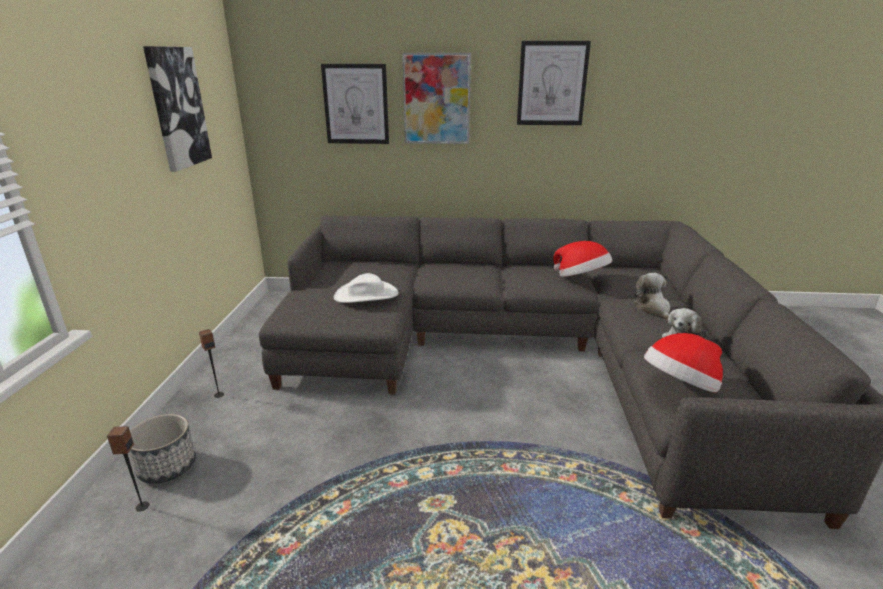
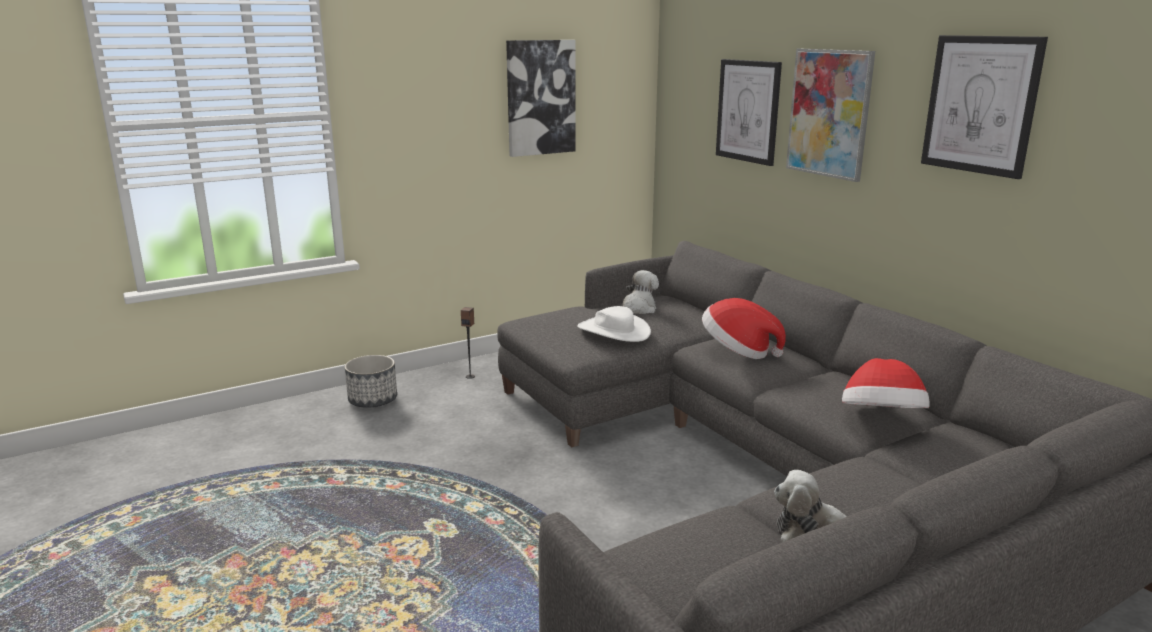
camera: 55 degrees right, 5 degrees down
(142, 506) = (329, 412): speaker -> none
(653, 310) = (877, 492): plush toy -> plush toy (638, 309)
(680, 387) = (667, 547): hat -> hat (738, 351)

